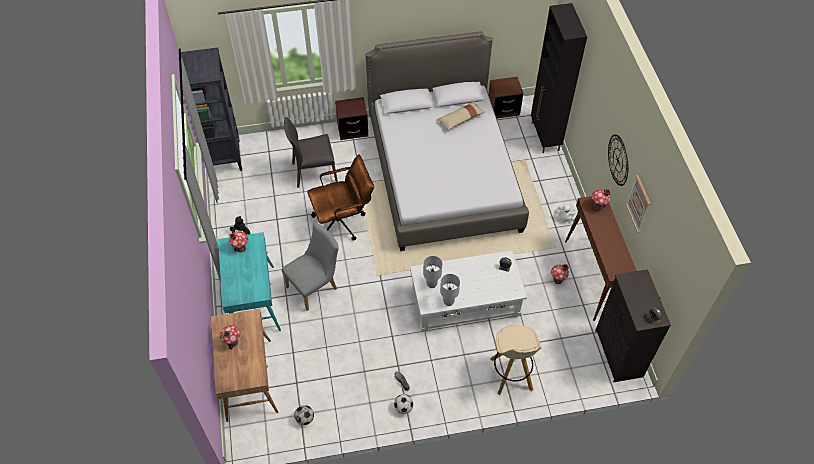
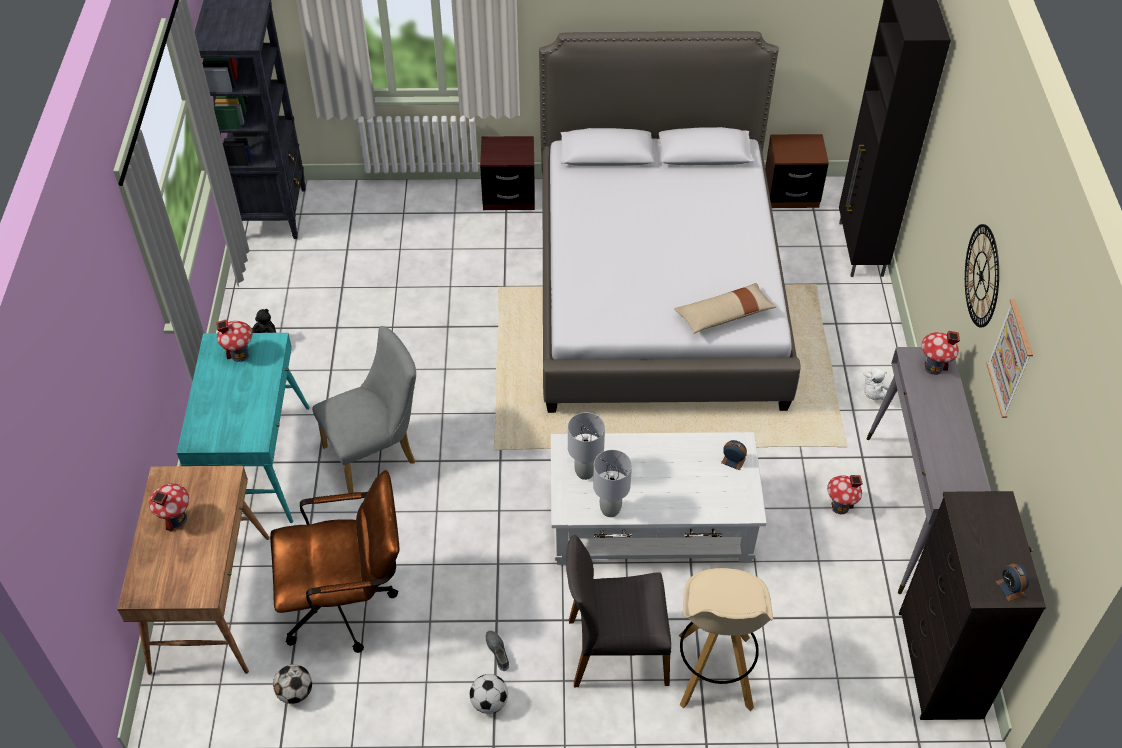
camera: 10 degrees right, 5 degrees down
(313, 171) = (423, 256): grey chair -> grey chair (616, 650)
(343, 221) = (456, 347): brown office chair -> brown office chair (348, 604)
(460, 119) = (701, 190): beige pillow -> beige pillow (724, 315)
(593, 278) = (911, 513): brown console table -> grey console table

